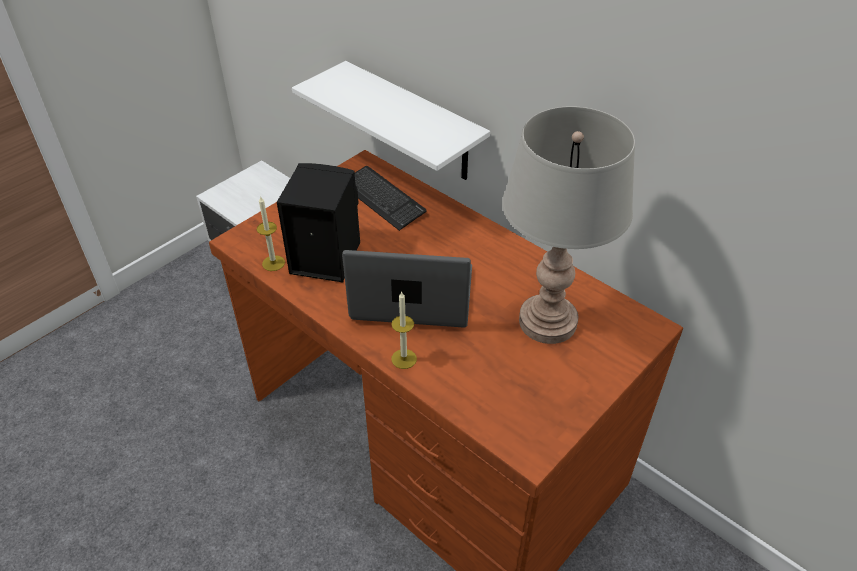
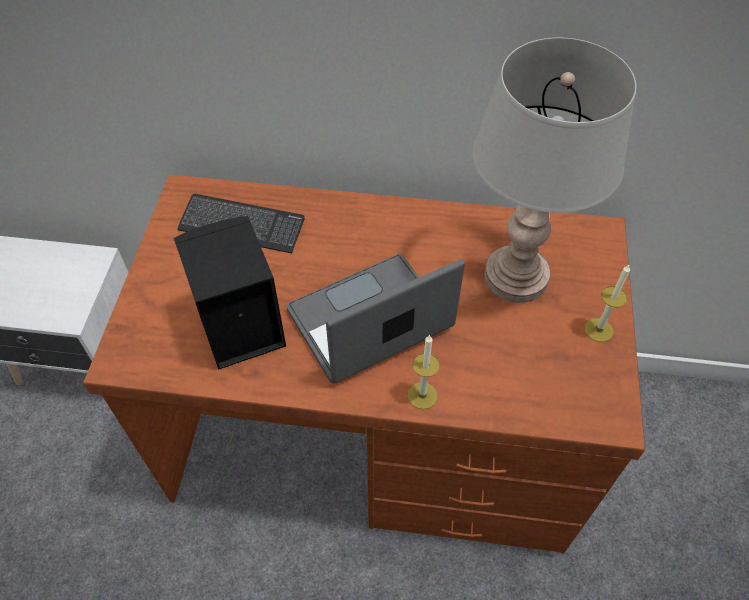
camera: 35 degrees left, 10 degrees up
(273, 263) = (187, 366): candle -> candle (598, 330)
(414, 123) = (235, 121): white shelf -> none

